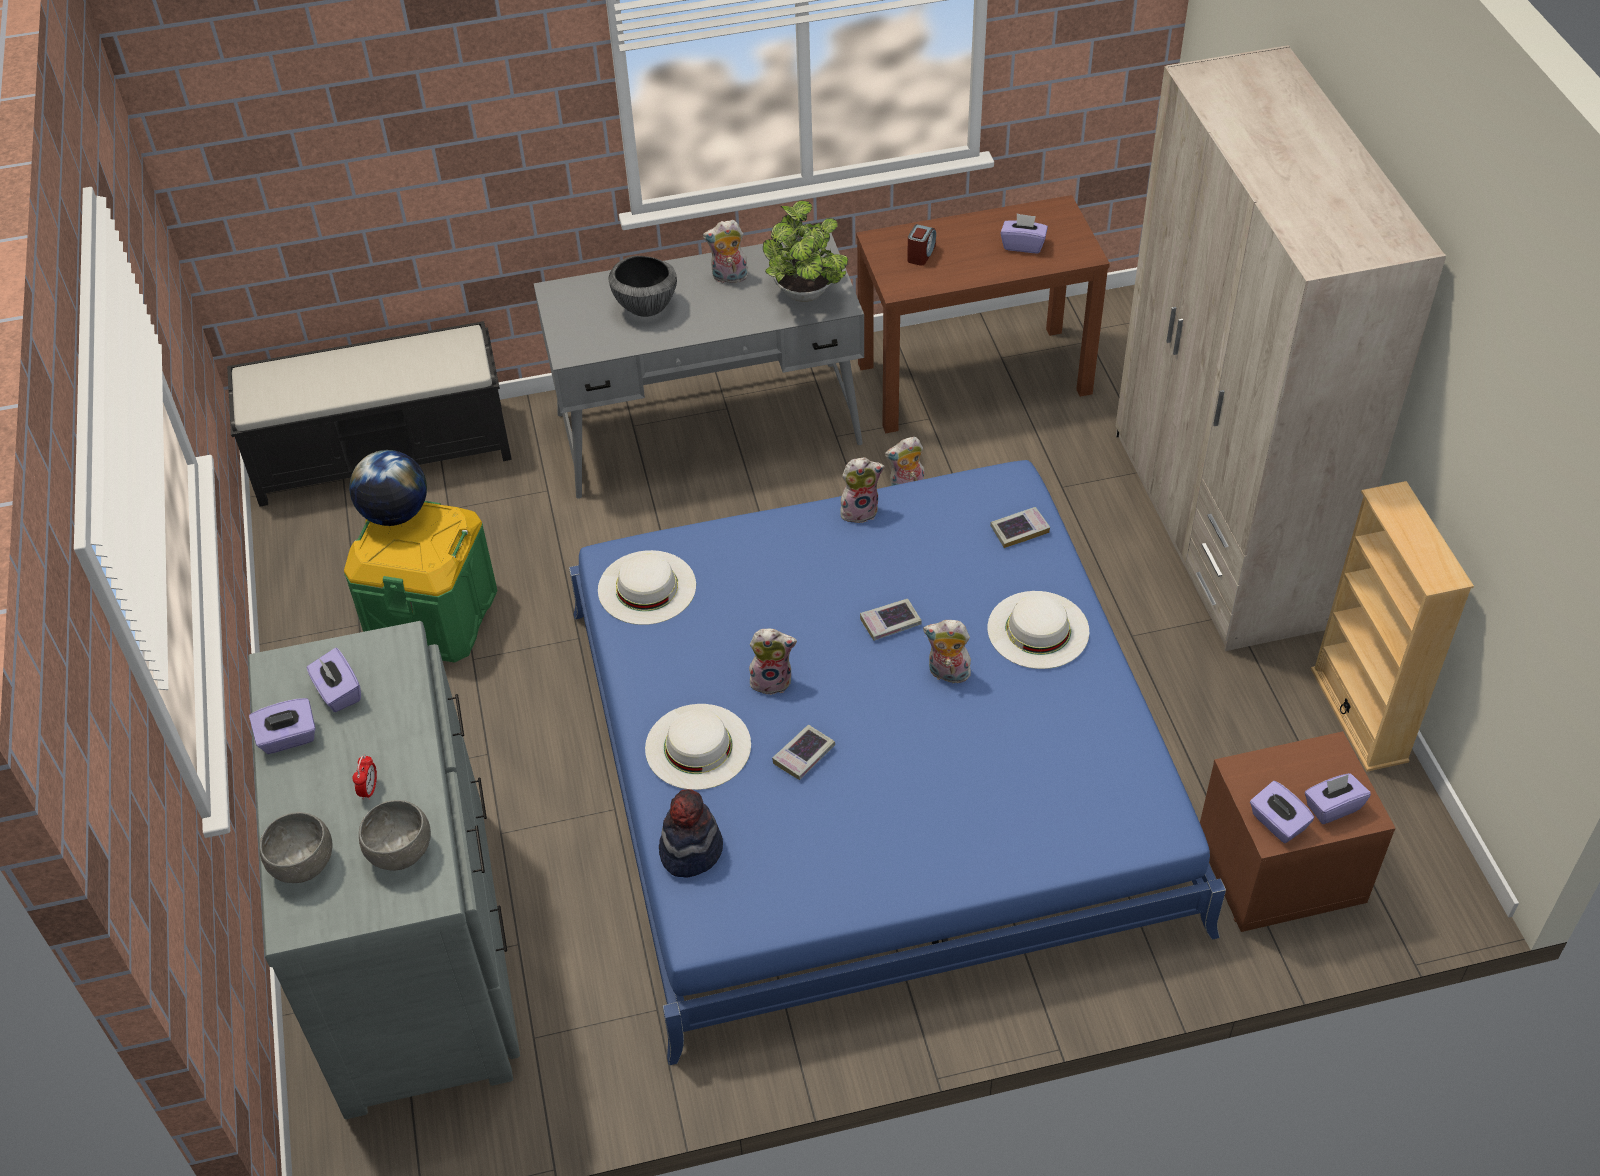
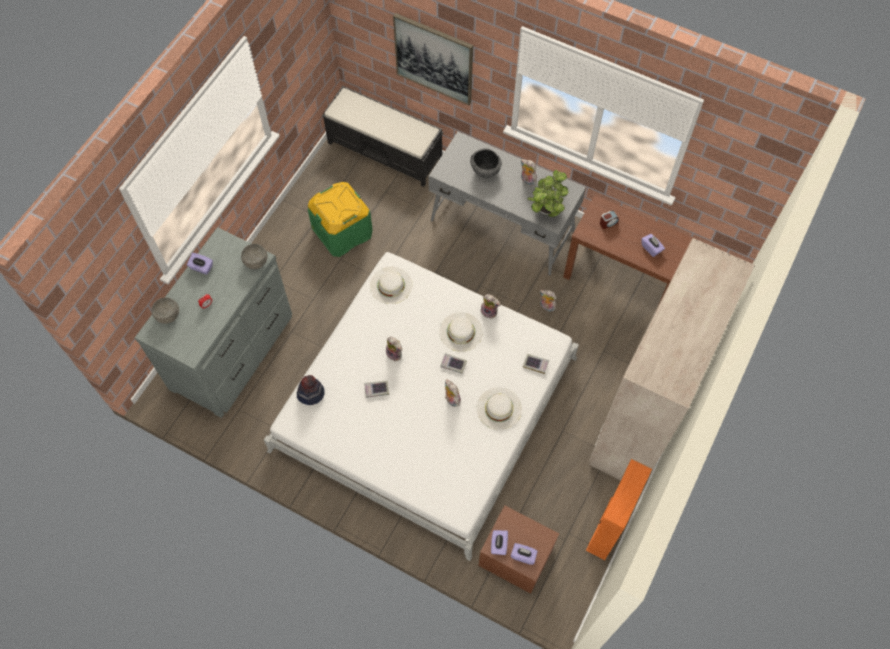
camera: 40 degrees right, 15 degrees up
(338, 692) = (228, 262): purple tissue box -> none
(395, 514) = (340, 191): globe -> none
(400, 851) = (196, 334): grey bowl -> grey bowl (256, 261)
(426, 146) = (434, 59): none -> picture
(698, 746) = (348, 358): white hat -> white hat (461, 331)
(872, 762) = (425, 403): blue bed -> white bed
(1359, 715) = (608, 528): beige bookcase -> orange bookcase

